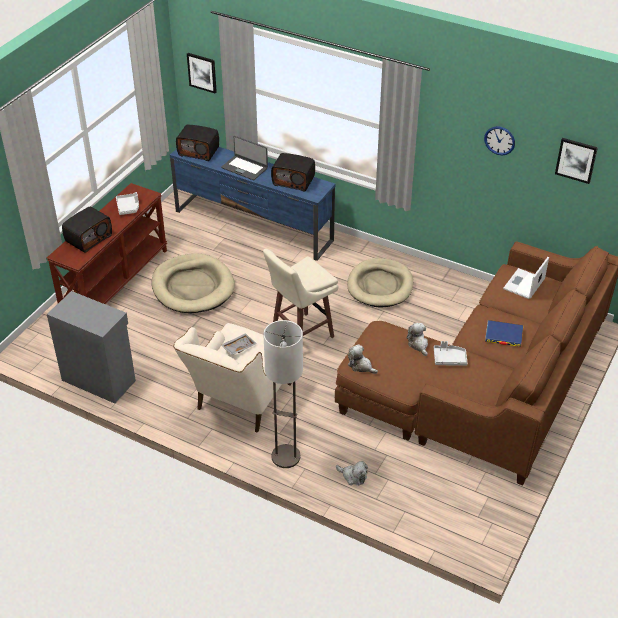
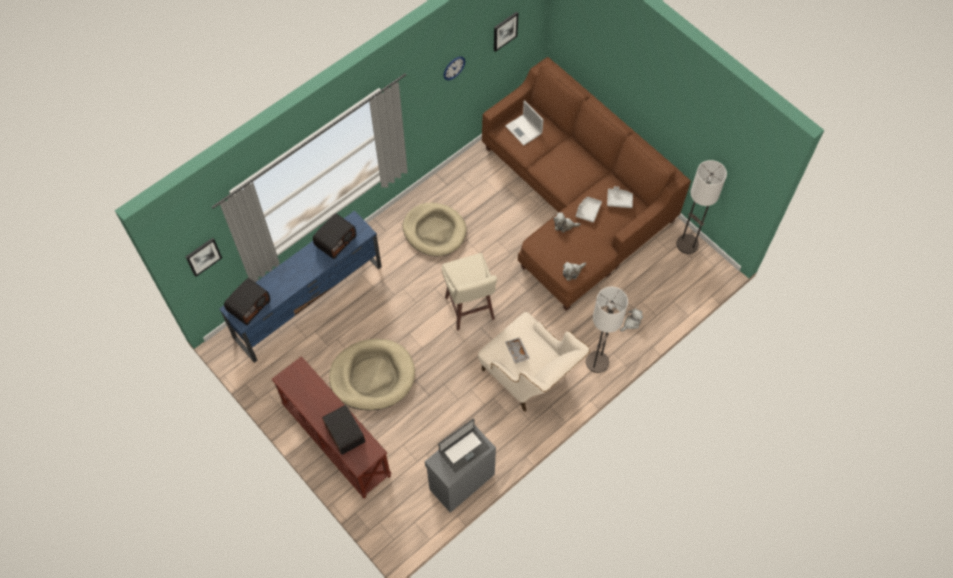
camera: 70 degrees left, 20 degrees up
(128, 207) = (311, 389): grey tray -> grey tray (619, 200)
(245, 168) = (295, 274): laptop -> laptop (464, 449)
(496, 507) = (687, 244): none -> floor lamp
(503, 335) = (574, 167): blue book -> none

